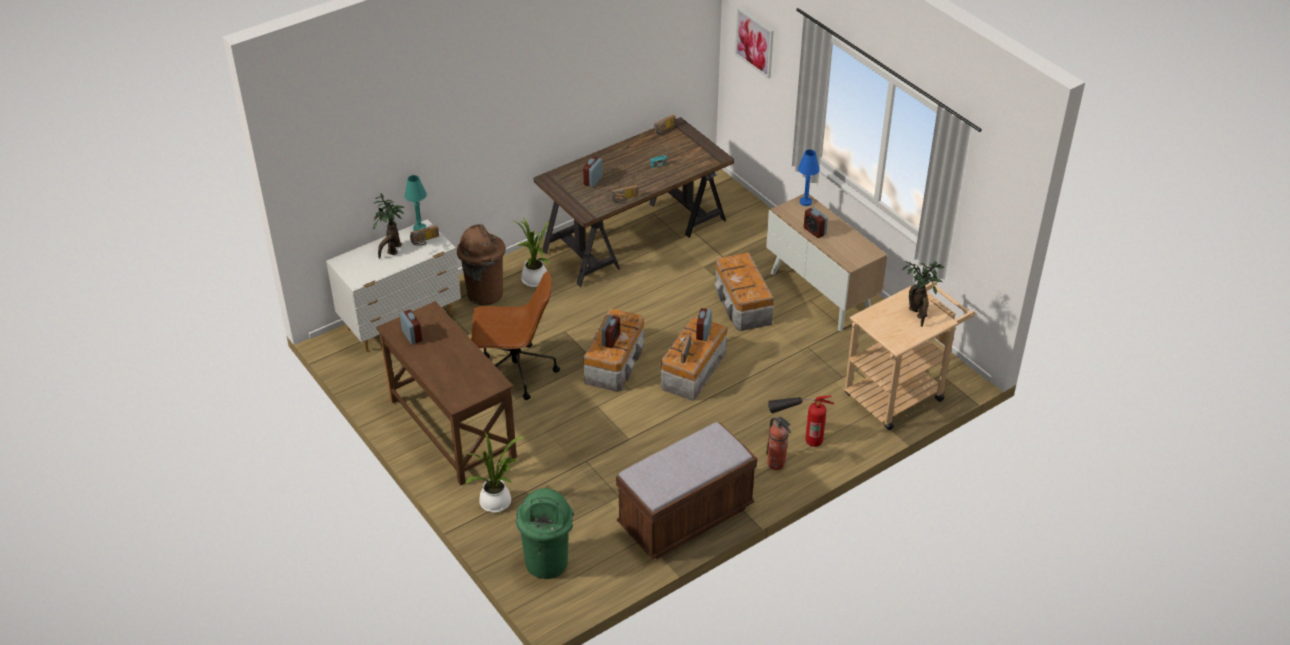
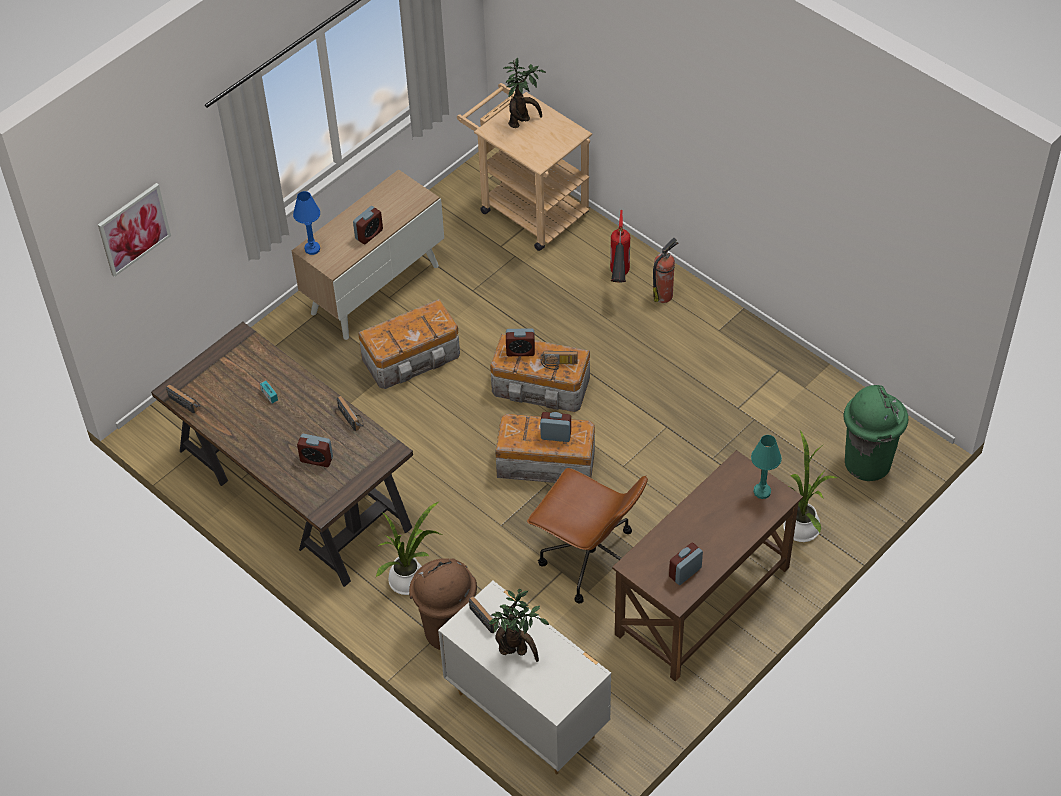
camera: 100 degrees left, 10 degrees up
(419, 228) = (461, 632): turquoise table lamp -> turquoise table lamp (762, 491)
(515, 373) = (589, 560): brown office chair -> brown office chair turned 135 degrees clockwise
(685, 517) = (763, 358): brown bench -> none

